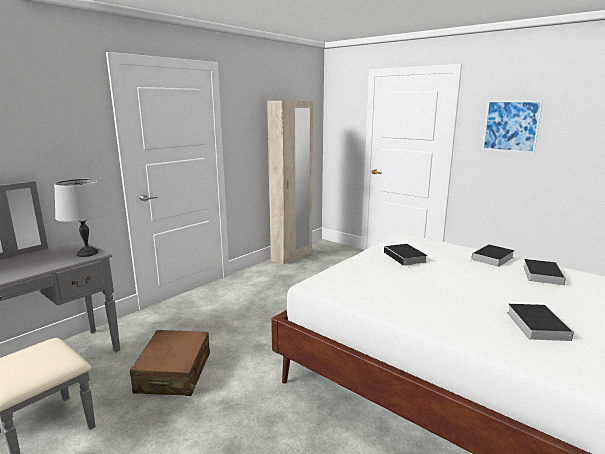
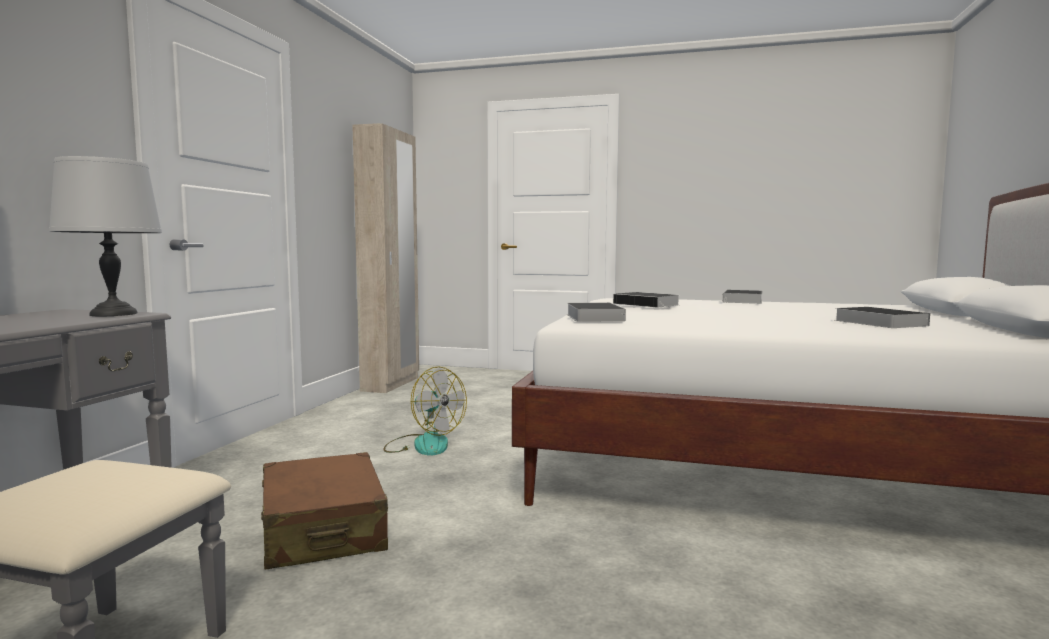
camera: 25 degrees left, 10 degrees down
(269, 316) = (423, 444): none -> fan
(510, 126) = (688, 169): picture -> none
(541, 274) = (812, 304): book -> book (593, 317)

